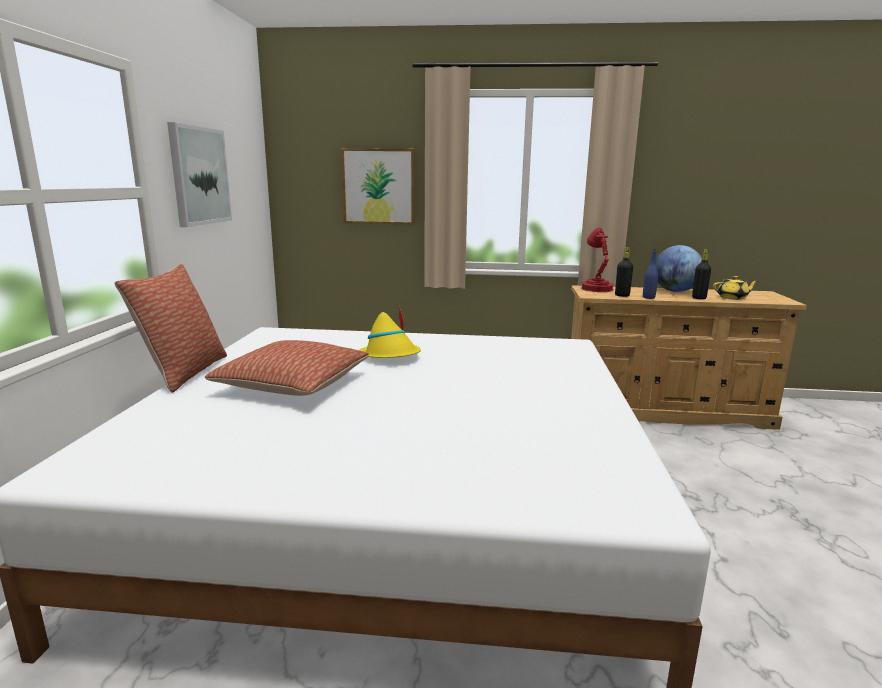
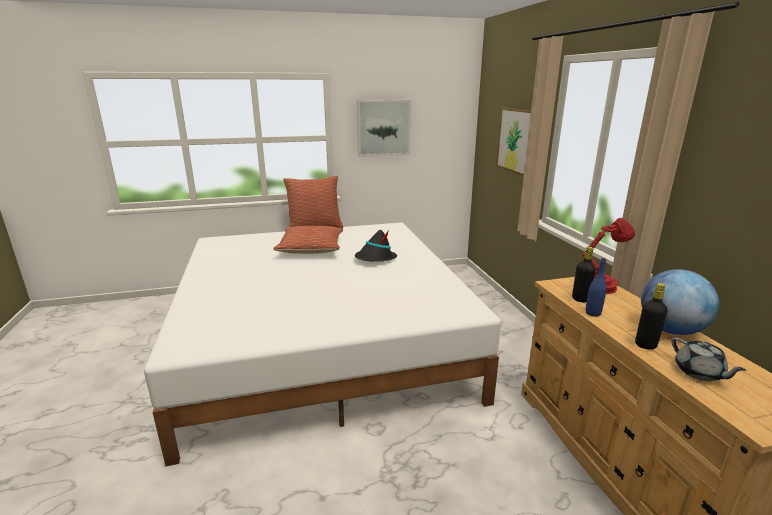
camera: 70 degrees right, 5 degrees up
(390, 356) = (375, 259): yellow hat -> black hat
(733, 297) = (699, 373): yellow teapot -> grey teapot

